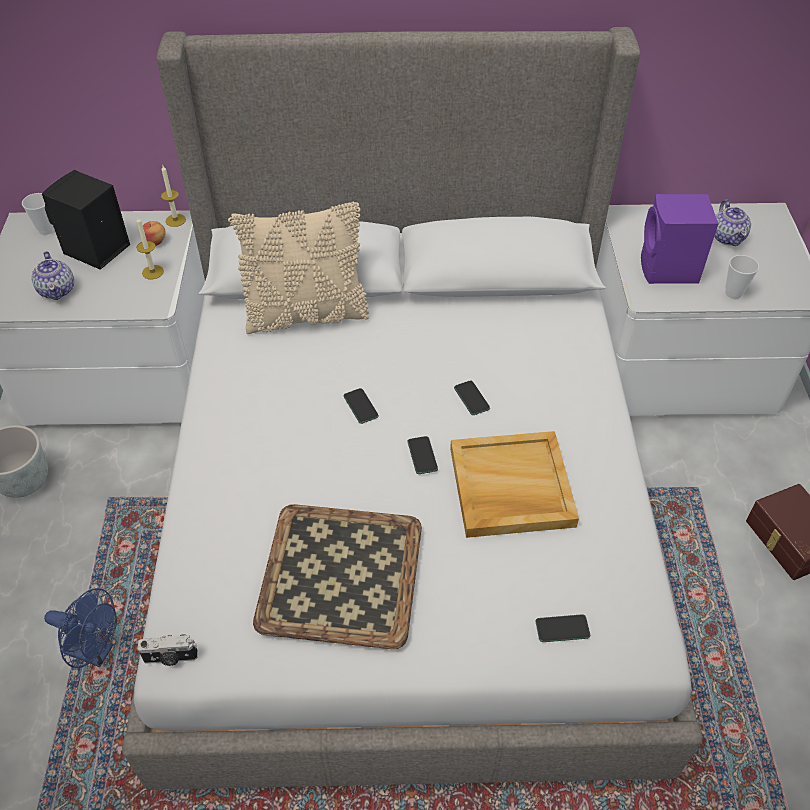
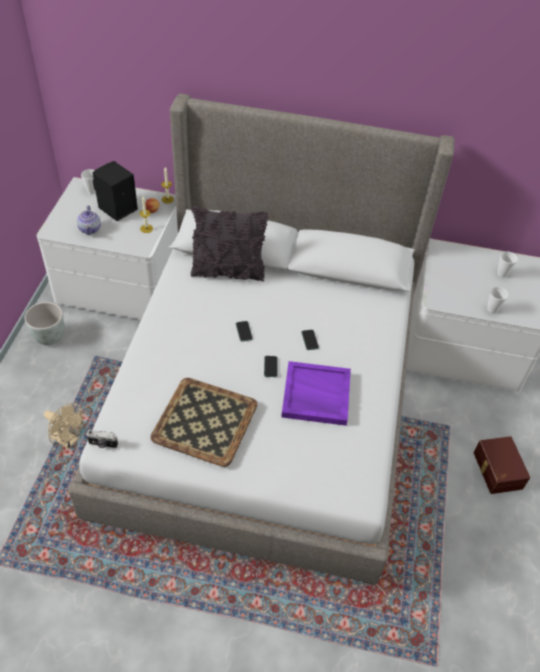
camera: 10 degrees right, 0 degrees up
(96, 651) = (68, 440): blue fan -> beige fan
(306, 314) = (228, 271): beige pillow -> black pillow
(510, 488) = (315, 395): beige tray -> purple tray
(562, 629) = (319, 478): phone -> none
(668, 270) = (456, 287): purple speaker -> none
(727, 237) = (502, 274): teapot -> cup

